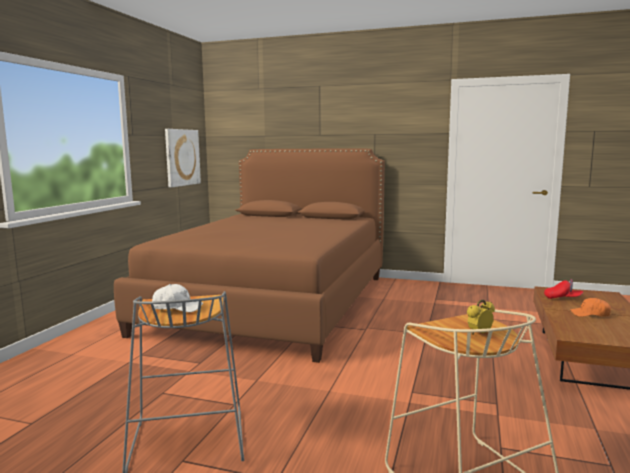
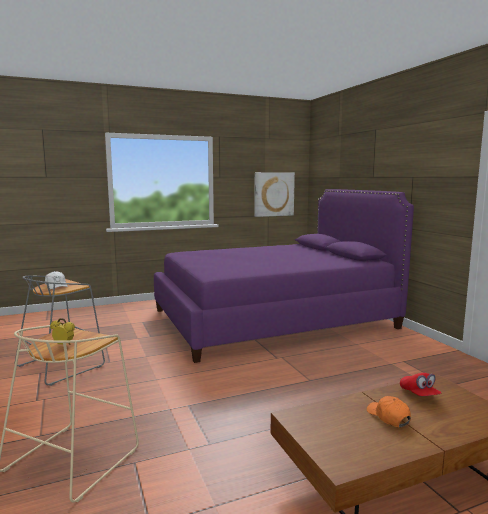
camera: 50 degrees right, 0 degrees up
(273, 302) = (273, 319): brown bed -> purple bed

